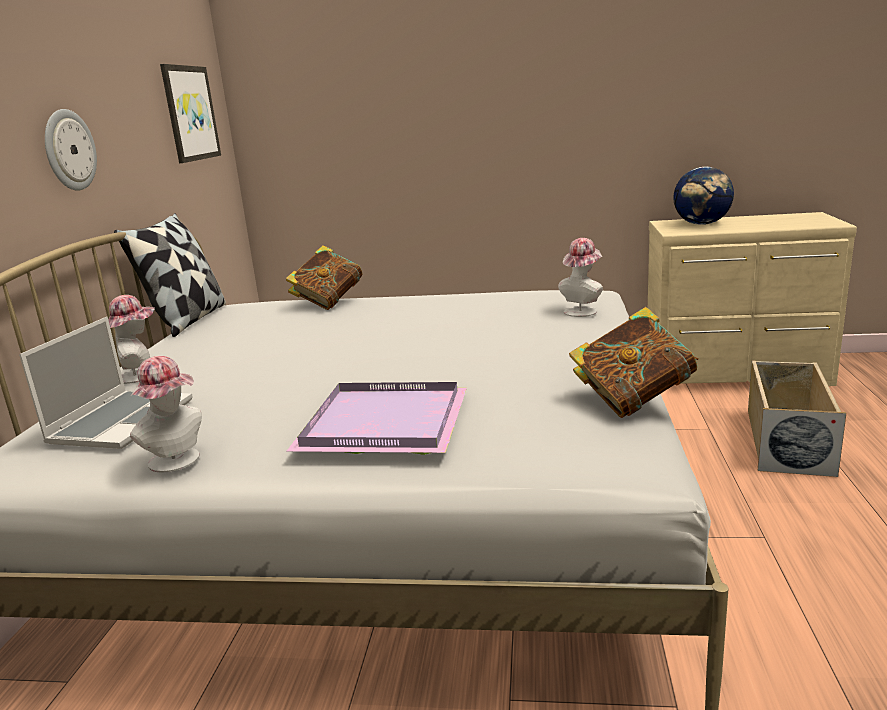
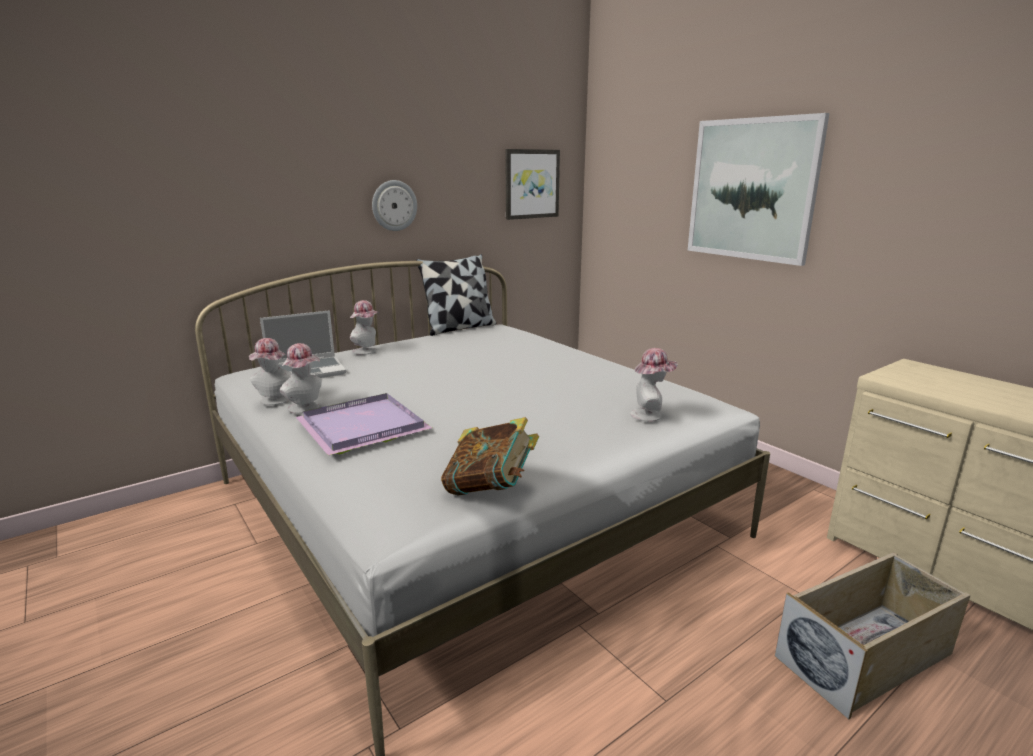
camera: 45 degrees right, 0 degrees up
(252, 445) = (306, 408): none -> hat
(328, 302) = (535, 343): book -> none
(471, 92) = (752, 189): none -> picture
(702, 224) = (944, 380): globe -> none

